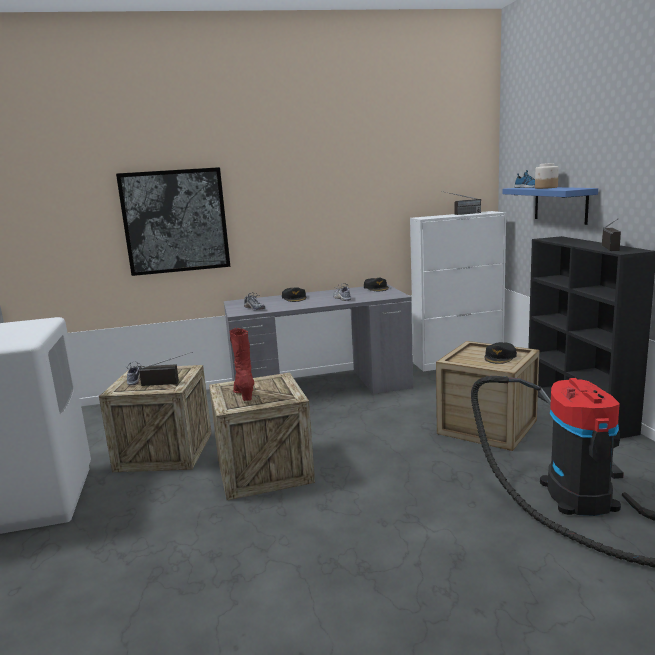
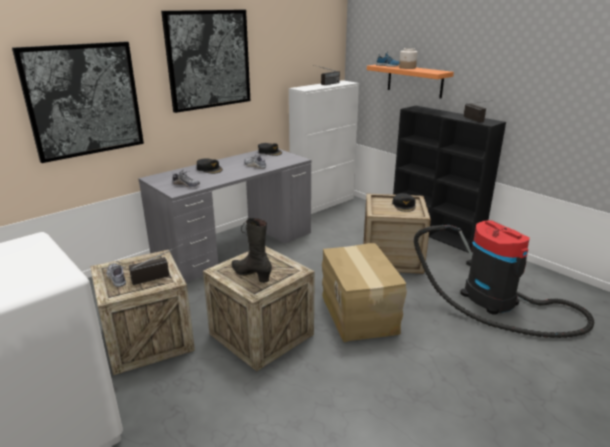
camera: 30 degrees left, 10 degrees up
(244, 394) = (251, 275): red boot -> black boot
(308, 185) = (208, 60): none -> picture
(387, 474) = (360, 313): none -> cardboard box
(560, 204) = (414, 80): blue shelf -> orange shelf

